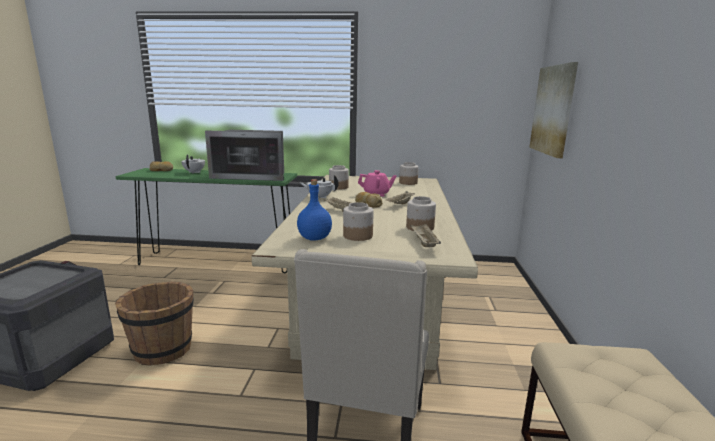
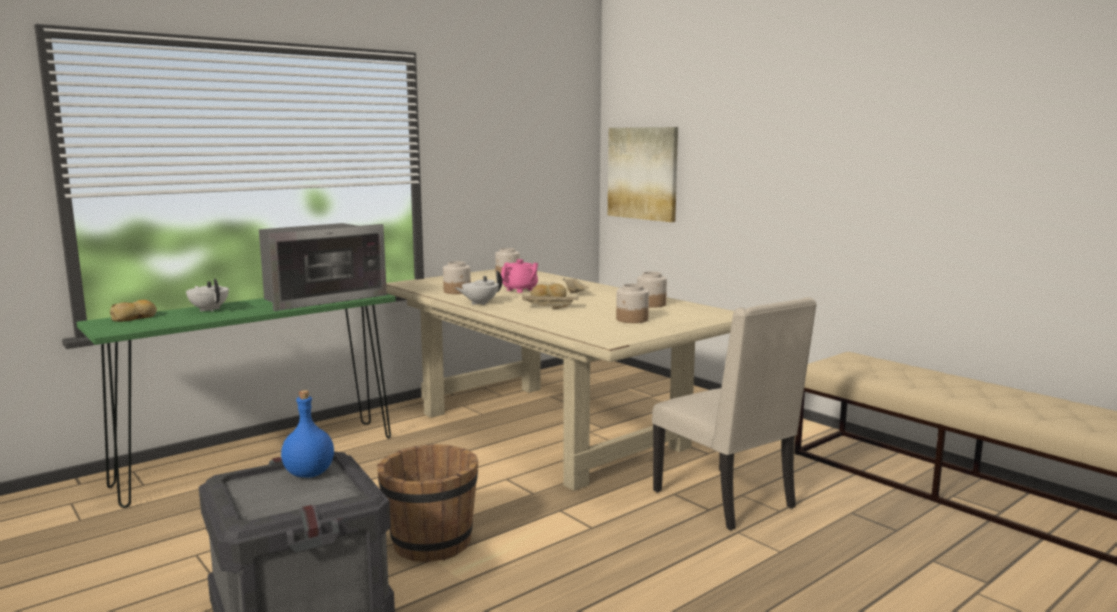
camera: 45 degrees left, 5 degrees down
(315, 238) = (610, 329): blue bottle -> blue bottle (310, 473)
(423, 243) = (688, 312): beige tray -> none

